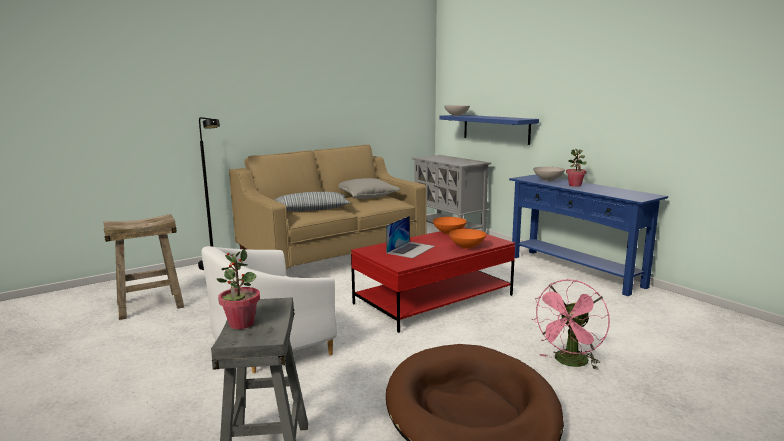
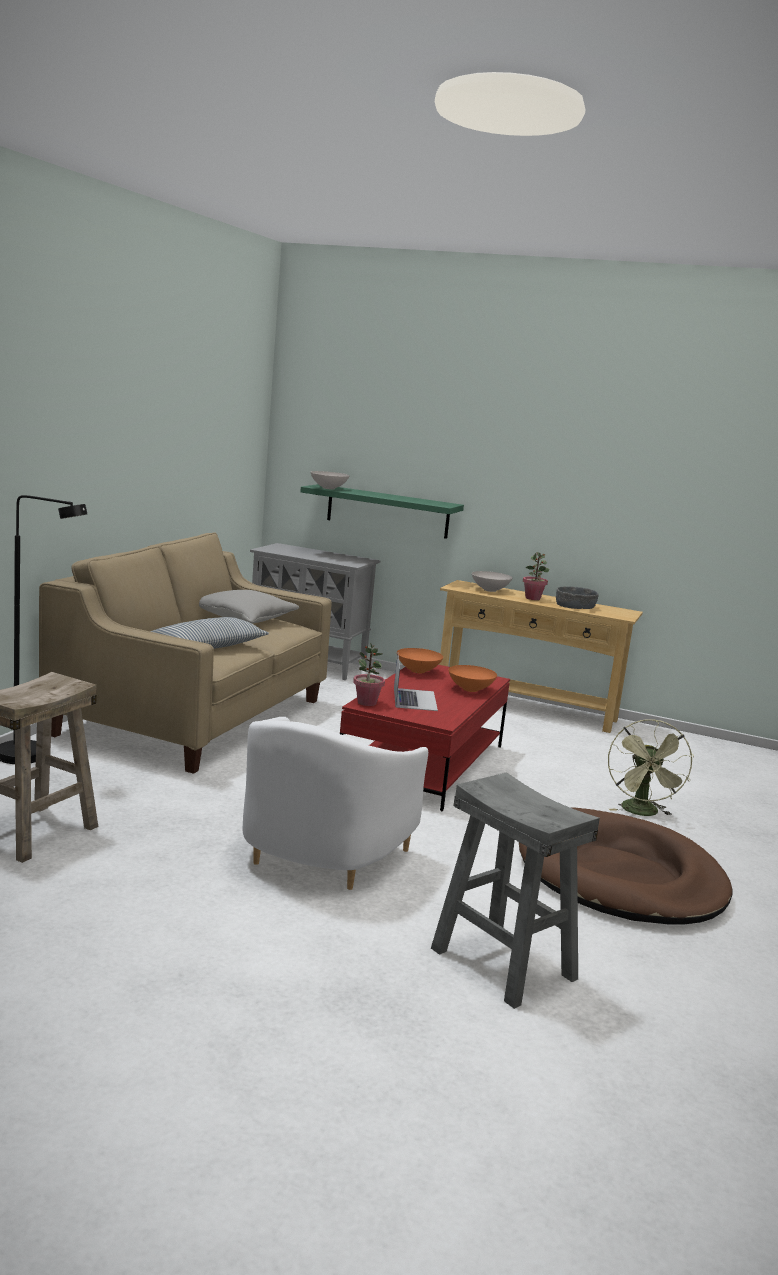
camera: 35 degrees left, 0 degrees up
(241, 324) = (514, 807): potted plant -> potted plant (366, 703)
(495, 128) = (387, 511): blue shelf -> green shelf
(569, 363) = (642, 813): pink fan -> green fan
(574, 271) = (525, 708): blue console table -> beige console table
(605, 190) = (575, 606): none -> grey bowl

